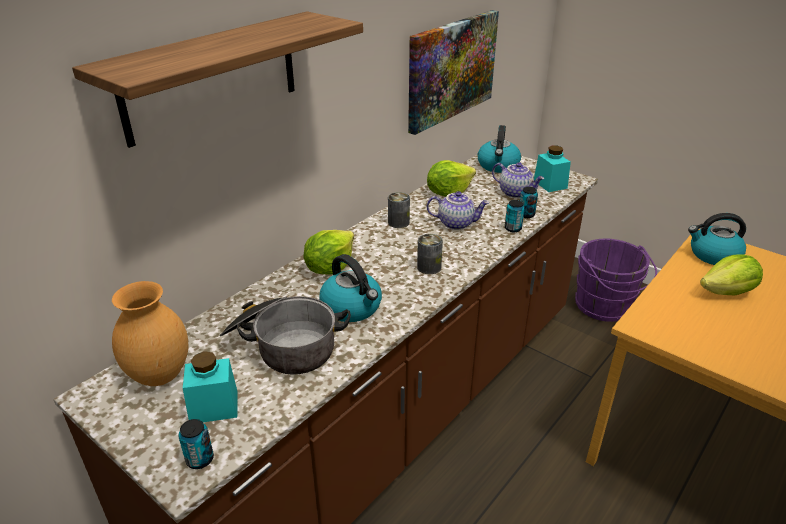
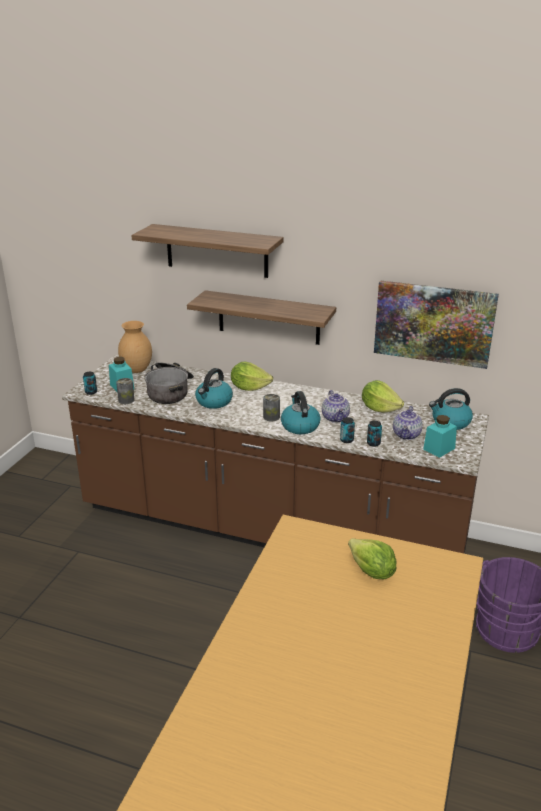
camera: 70 degrees right, 5 degrees down
(299, 156) = (268, 317): none -> shelf
(398, 222) = (319, 398): can -> can (126, 400)
(713, 255) = (433, 566): kettle -> kettle (299, 426)

